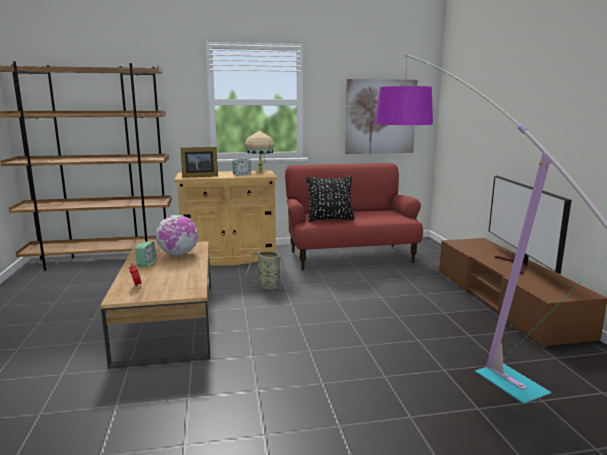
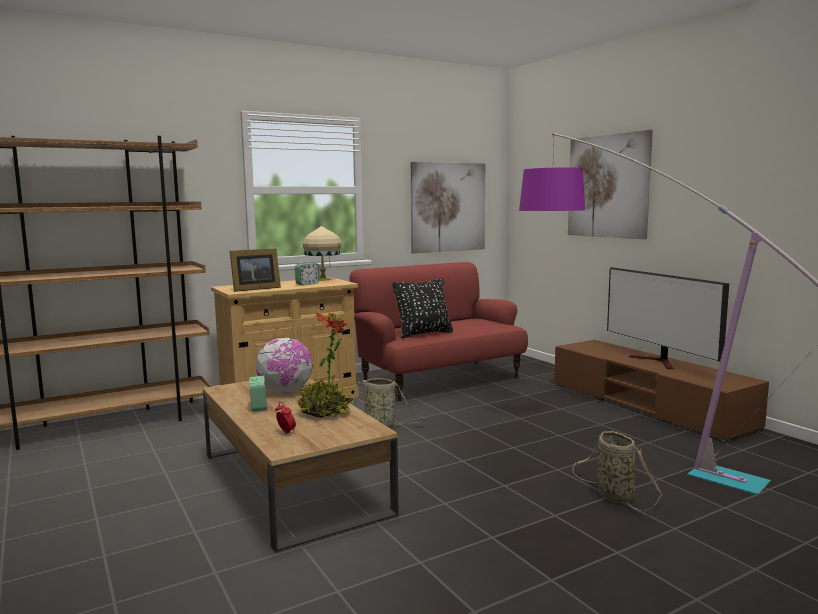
camera: 20 degrees left, 5 degrees down
(181, 274) = (325, 412): none -> potted plant
(388, 376) = (613, 495): none -> basket
(504, 101) = (608, 186): none -> picture

